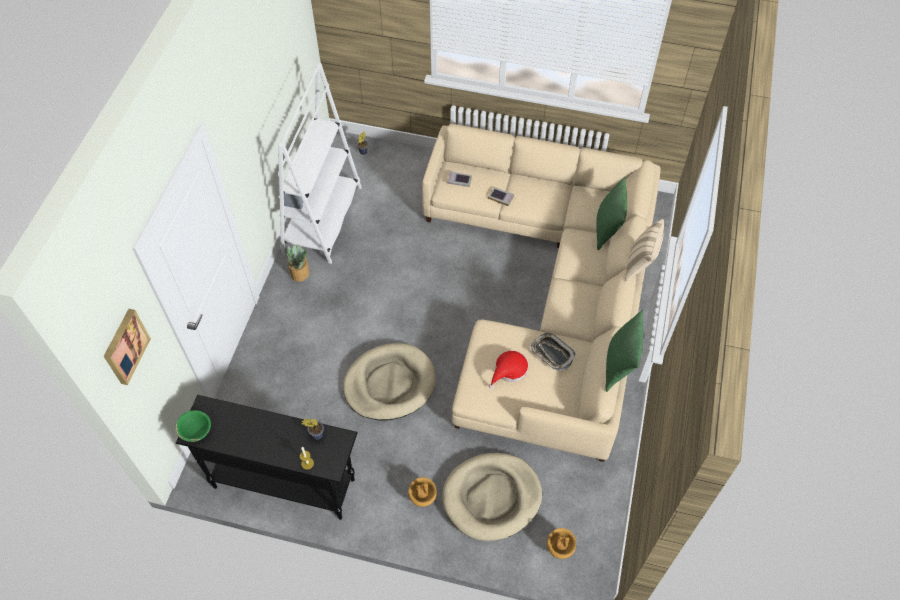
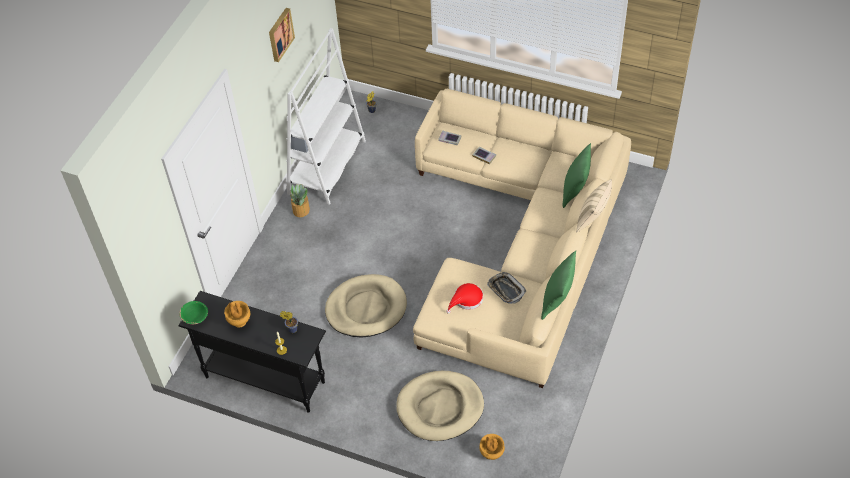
camera: 10 degrees right, 5 degrees down
(124, 346) = (147, 236): picture -> picture (280, 34)
(422, 498) = (380, 403): brown vase -> brown vase (239, 322)

